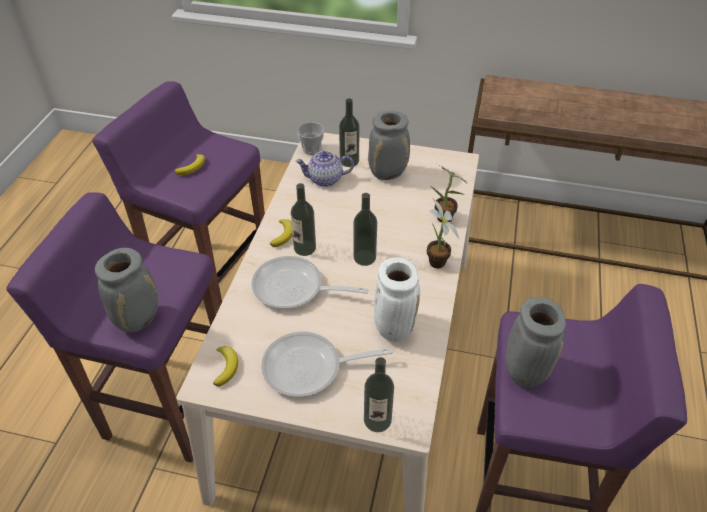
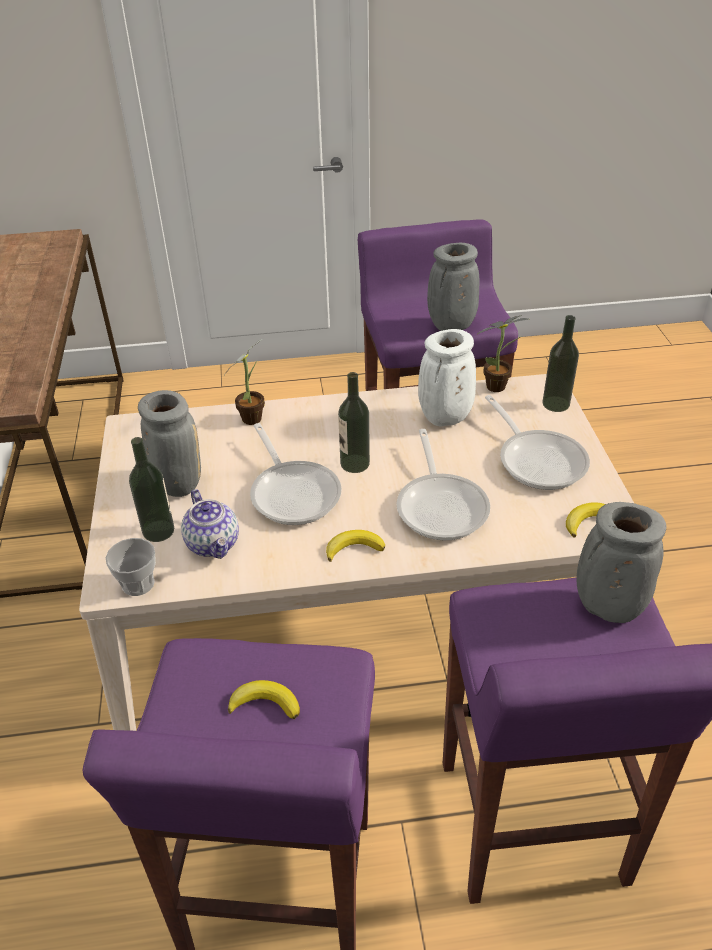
camera: 110 degrees left, 5 degrees down
(304, 248) = (367, 519): bottle -> none
(351, 221) = (293, 492): none -> frying pan
(436, 264) = (335, 409): potted plant -> potted plant (499, 386)

